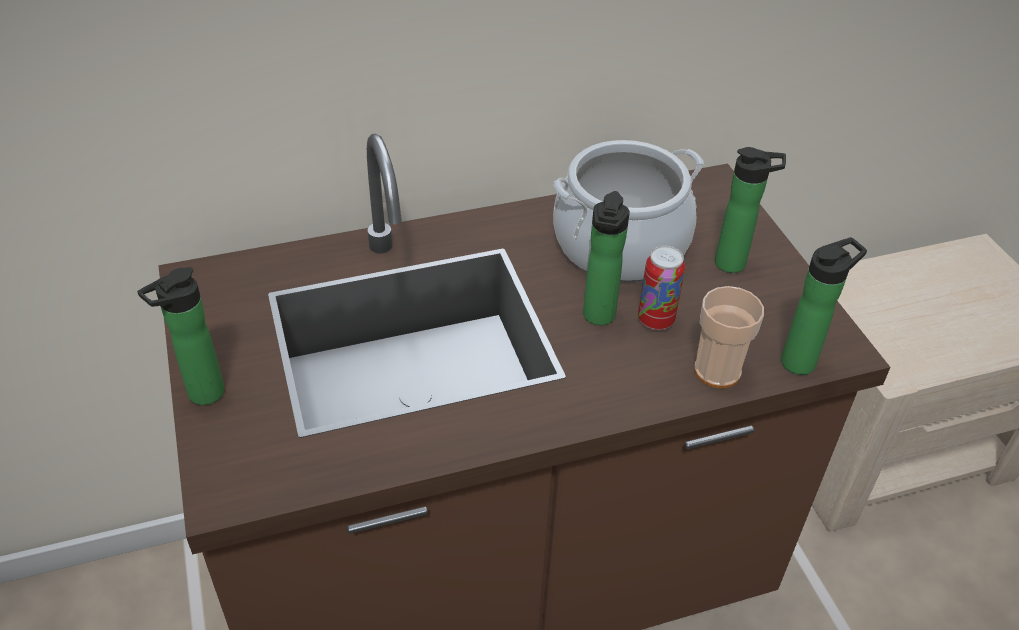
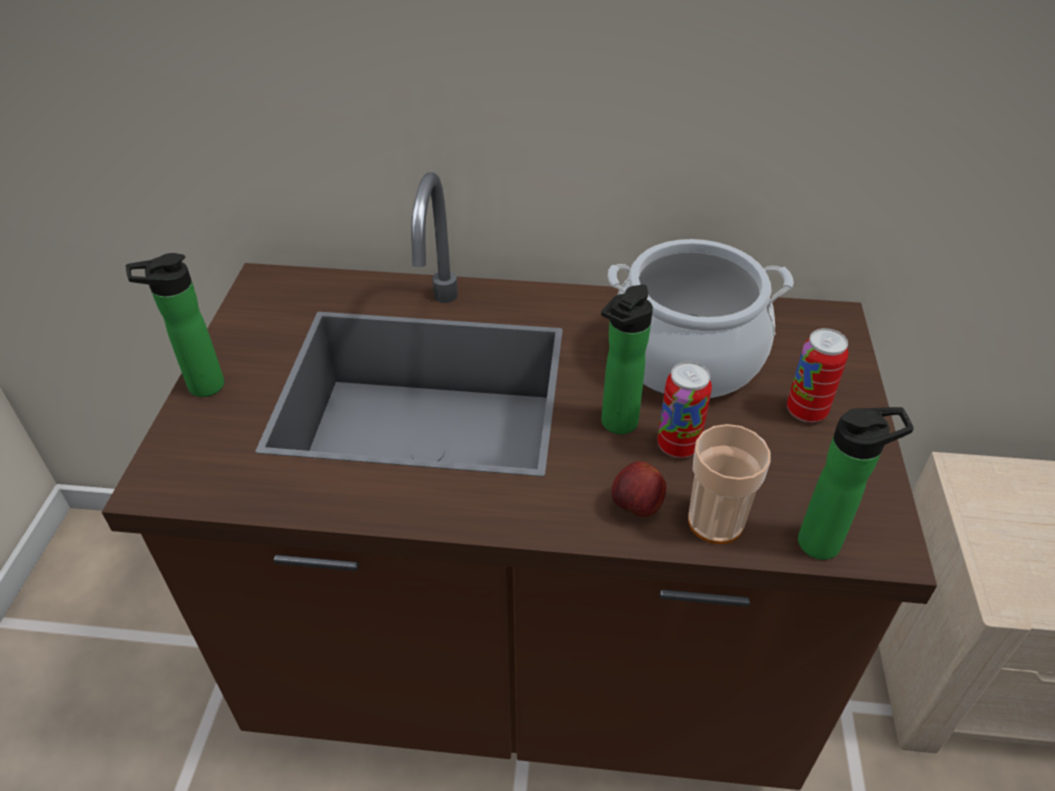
camera: 25 degrees right, 0 degrees up
(652, 379) = (636, 507): none -> apple
(735, 264) = (806, 411): bottle -> can

